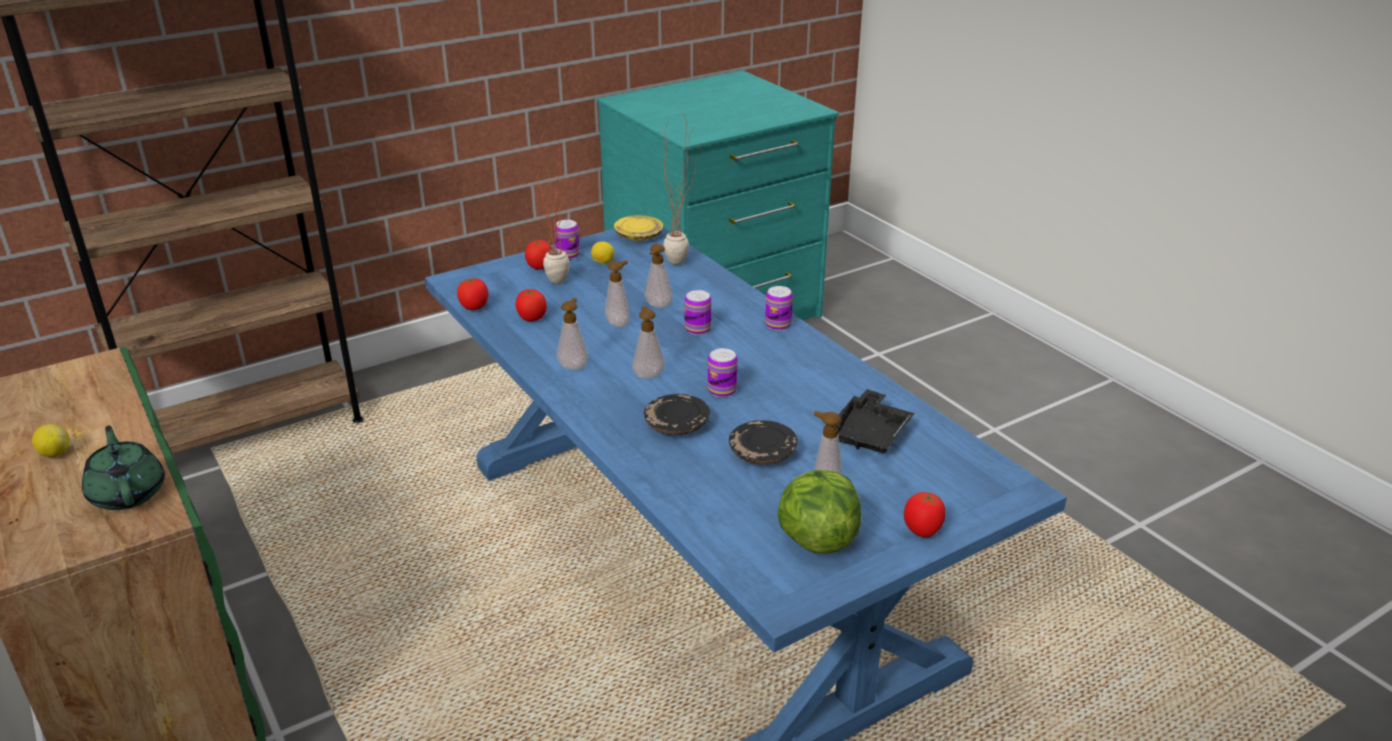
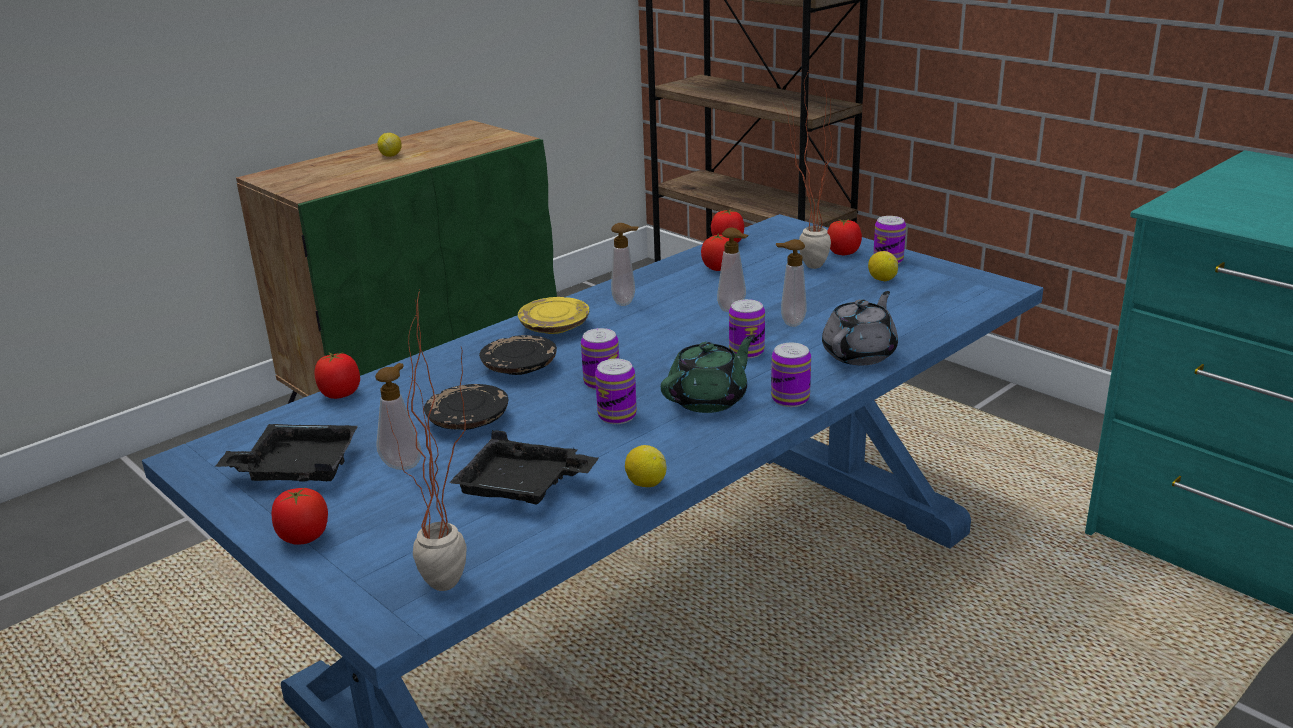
camera: 80 degrees right, 5 degrees down
(128, 493) = (340, 180): green teapot -> green teapot (709, 399)
(639, 236) = (980, 287): yellow plate -> yellow plate (555, 327)
(648, 374) = (622, 339): soap dispenser -> none
(683, 261) = (929, 321): potted plant -> potted plant (452, 592)
(687, 520) = (340, 394): none -> tomato
(722, 292) = (860, 354): none -> grey teapot
(778, 389) = (617, 416): none -> can
(816, 539) = (297, 468): lettuce -> black tray
(875, 387) = (646, 483): none -> lemon

